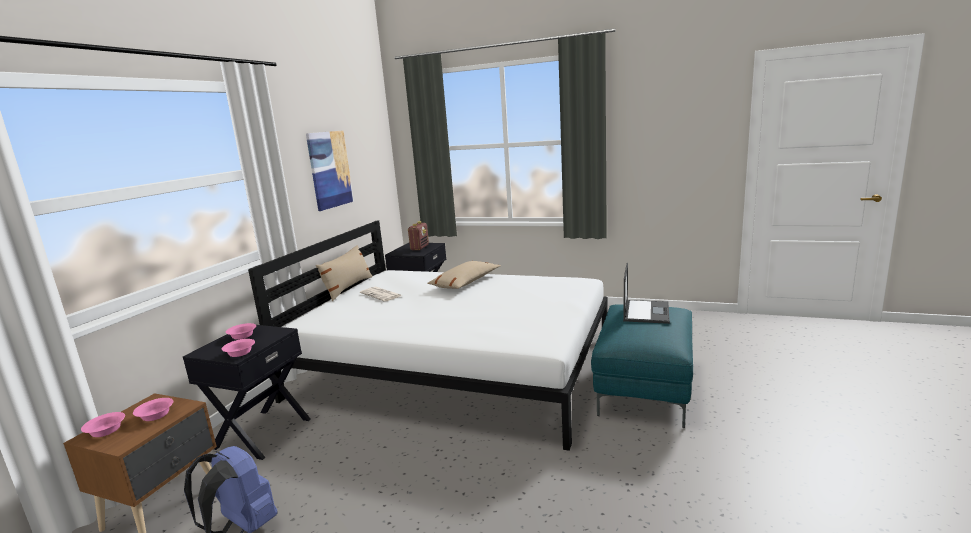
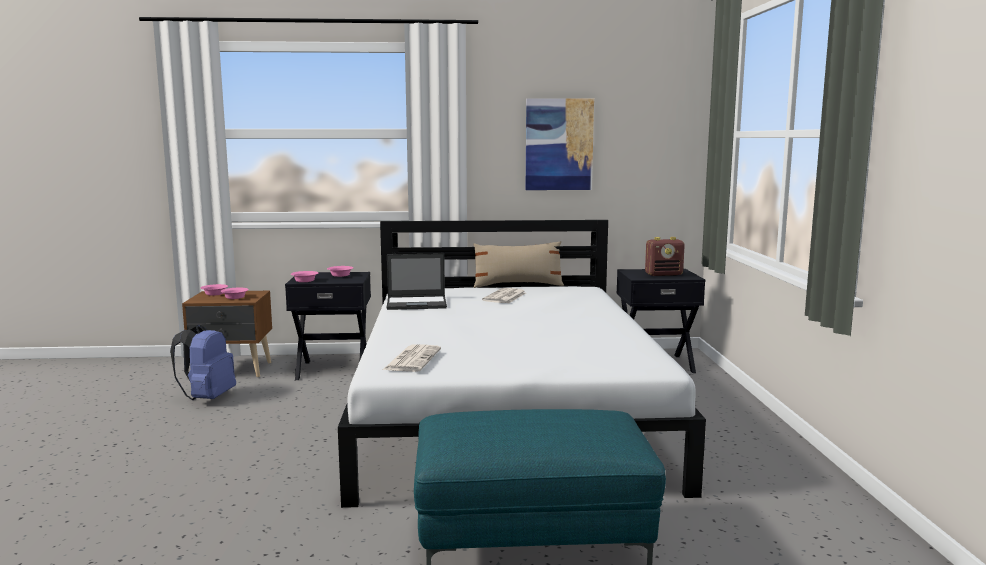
camera: 65 degrees right, 5 degrees down
(465, 282) = (580, 317): beige pillow -> none
(522, 335) = (412, 359): none -> newspaper
(646, 312) = (564, 419): laptop -> laptop (417, 303)

